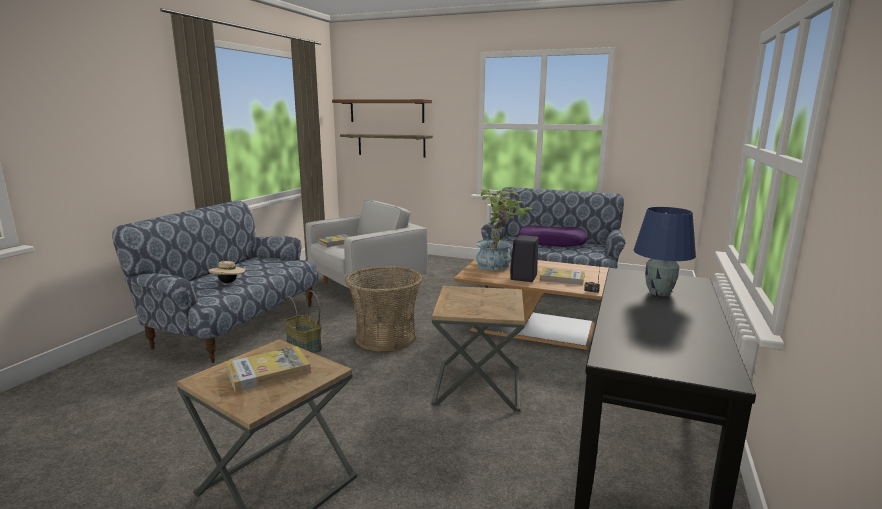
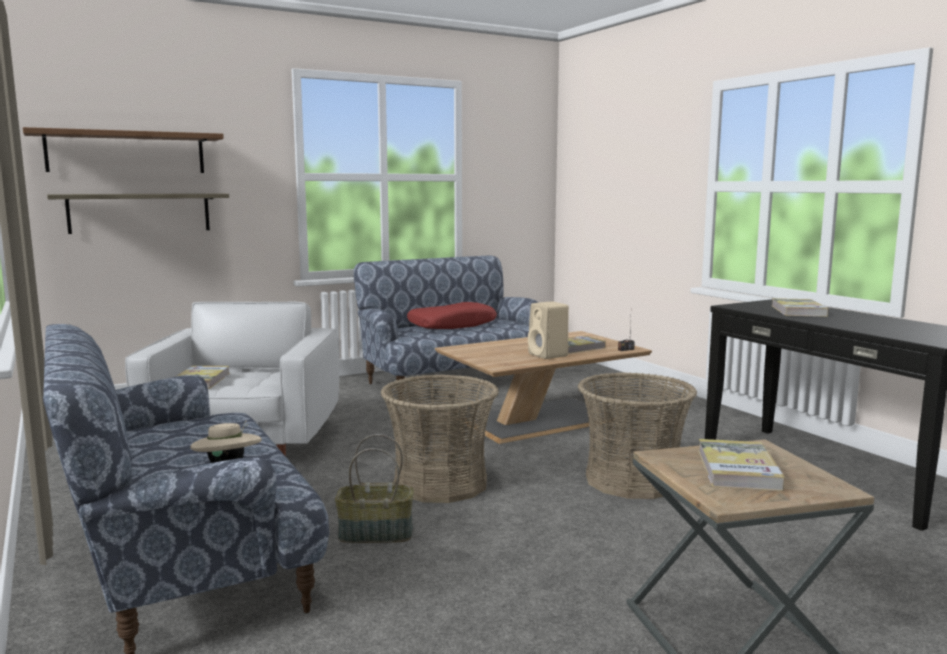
camera: 50 degrees left, 5 degrees down
(477, 386) = (632, 480): brown side table -> basket
(498, 265) = (490, 352): potted plant -> none
(523, 278) = (549, 355): black speaker -> beige speaker
(551, 243) = (452, 325): purple pillow -> red pillow
(658, 293) = (798, 311): blue table lamp -> book

